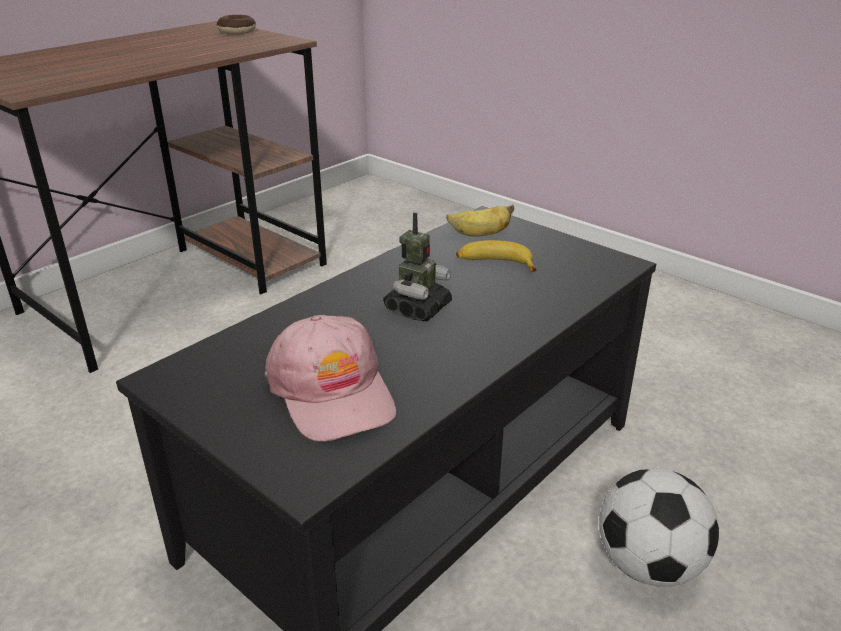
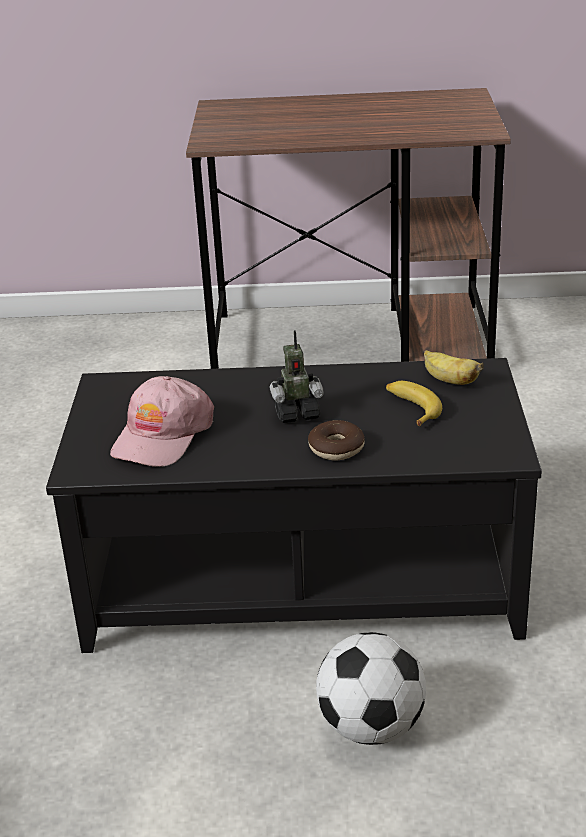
camera: 50 degrees right, 0 degrees up
(237, 31) = (468, 108): donut -> donut (336, 448)

